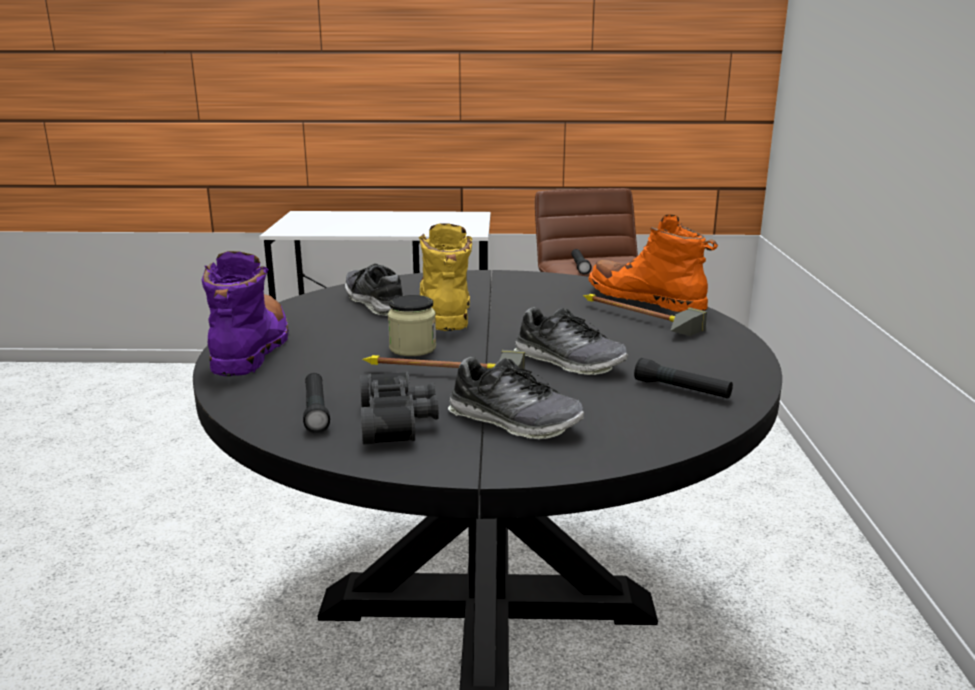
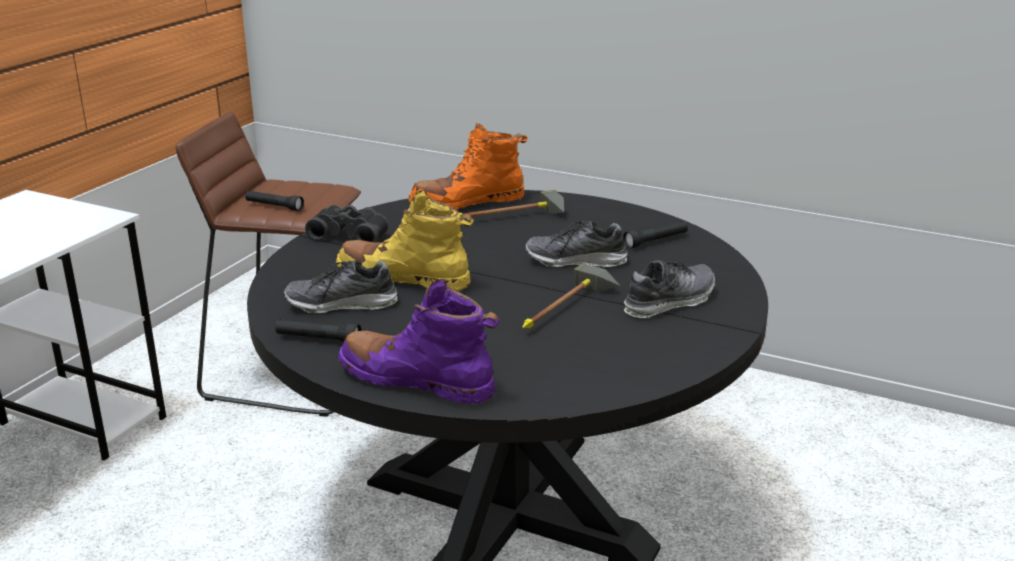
camera: 65 degrees left, 5 degrees up
(316, 411) = (597, 368): black flashlight -> black flashlight (318, 339)
(399, 421) = (642, 340): black binoculars -> black binoculars (350, 234)
(412, 348) = (490, 309): jar -> none
(569, 362) = (576, 260): shoe -> shoe turned 150 degrees counterclockwise

